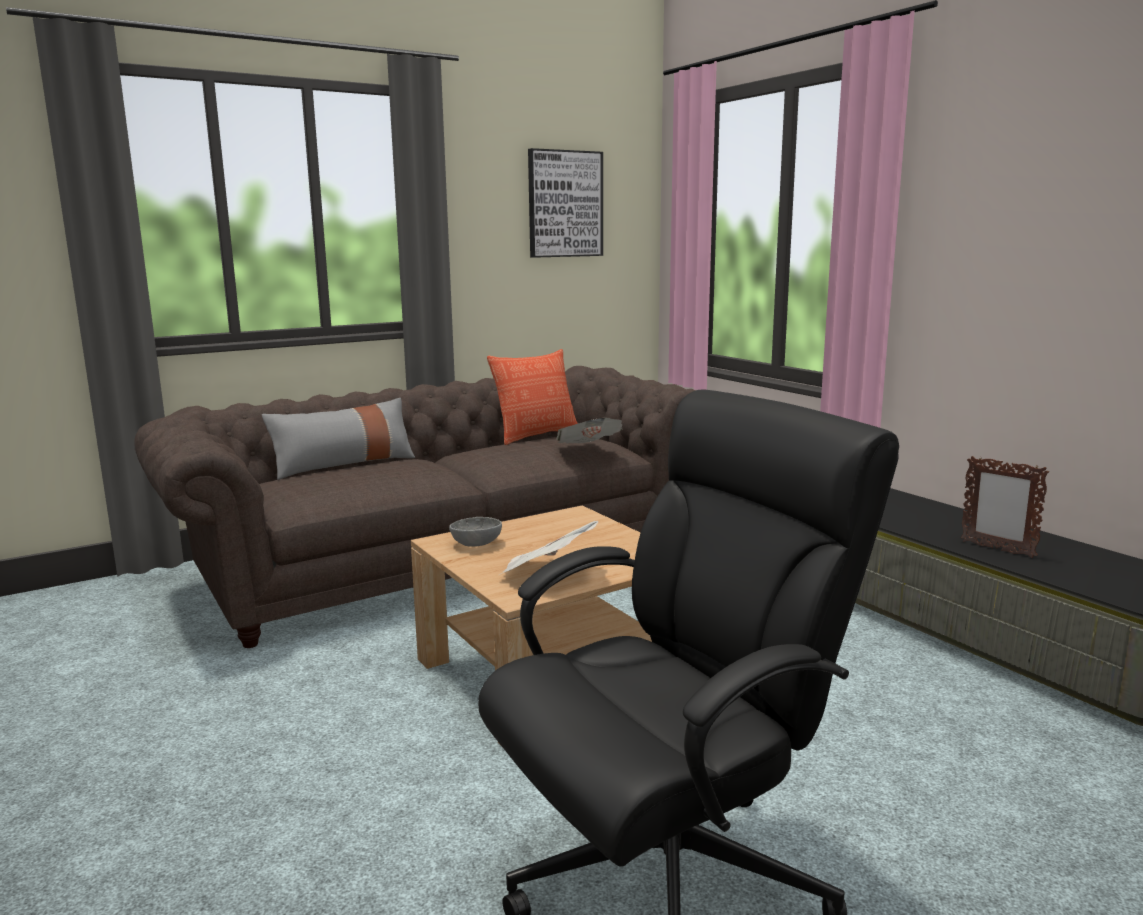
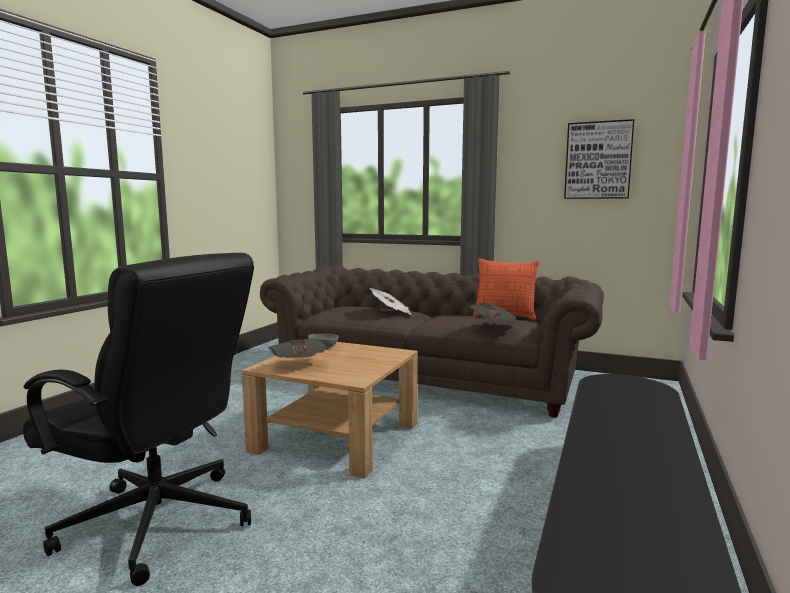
camera: 55 degrees right, 5 degrees down
(344, 465) = (383, 307): grey pillow -> none
(406, 468) = (391, 313): none -> newspaper
(996, 549) = (599, 482): picture frame -> none

